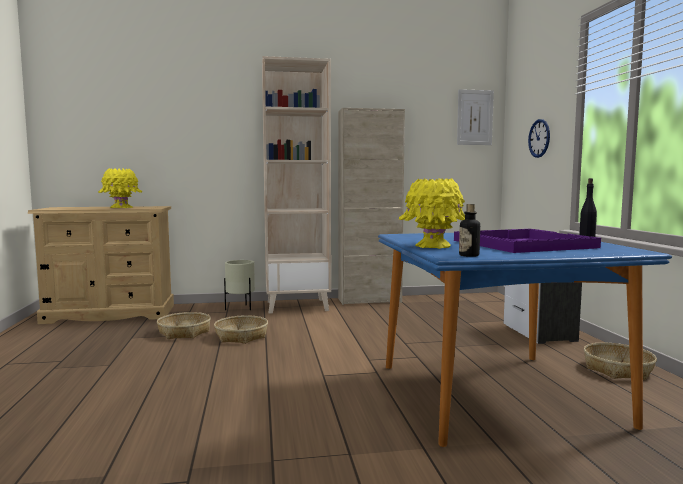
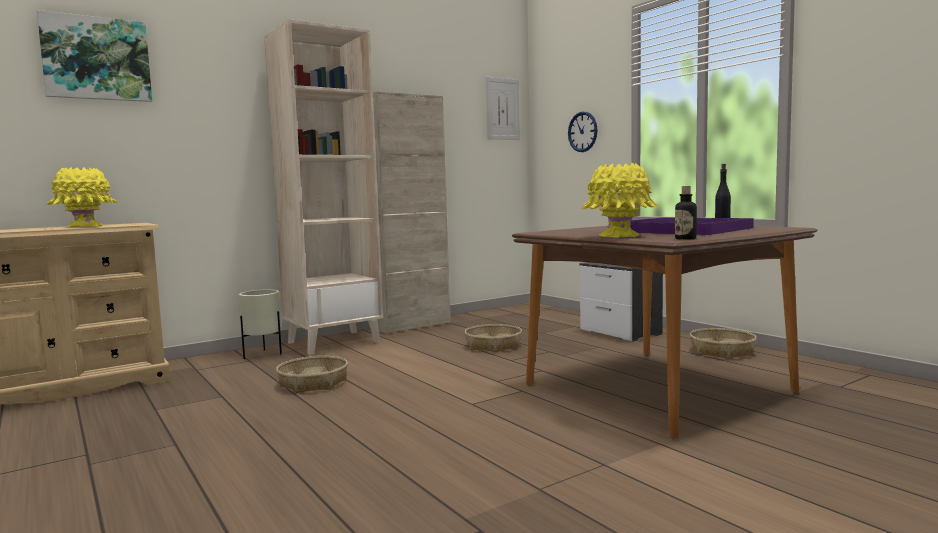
camera: 25 degrees left, 0 degrees up
(146, 93) = (96, 59): none -> picture
(184, 332) = (227, 391): basket -> basket (493, 345)
(497, 394) = (658, 388): blue dining table -> brown dining table

